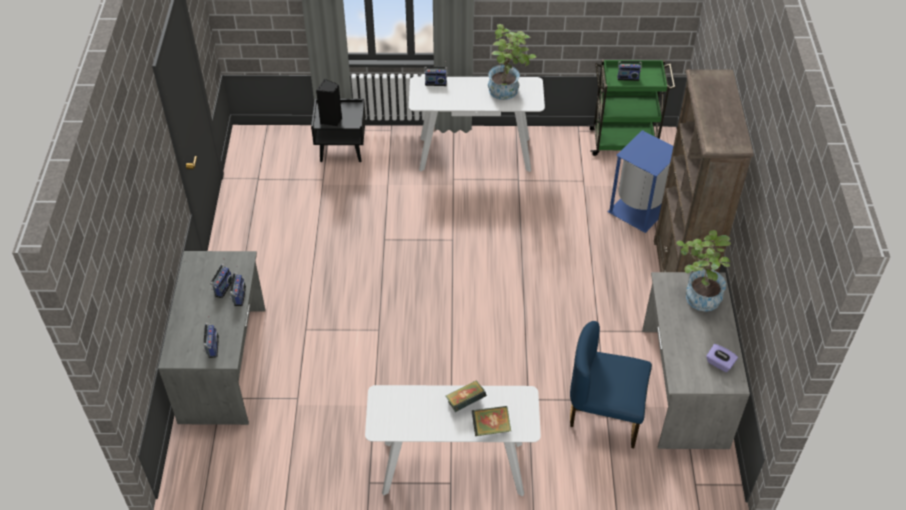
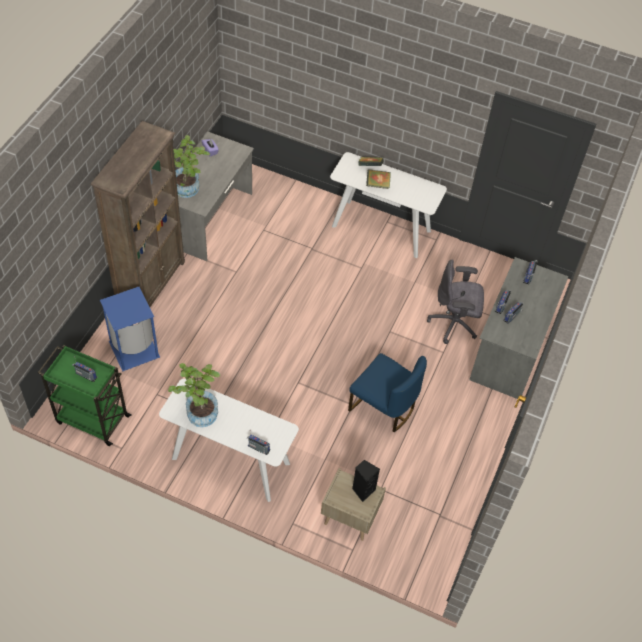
camera: 160 degrees left, 5 degrees up
(303, 369) = (454, 324): none -> grey office chair
(342, 149) = (349, 518): black nightstand -> beige nightstand
(605, 414) = (269, 222): blue chair -> blue chair (383, 407)

